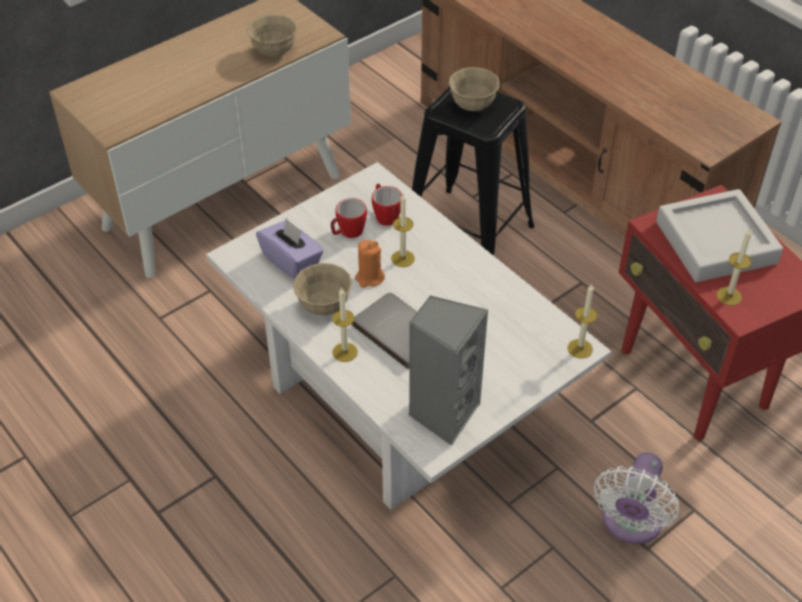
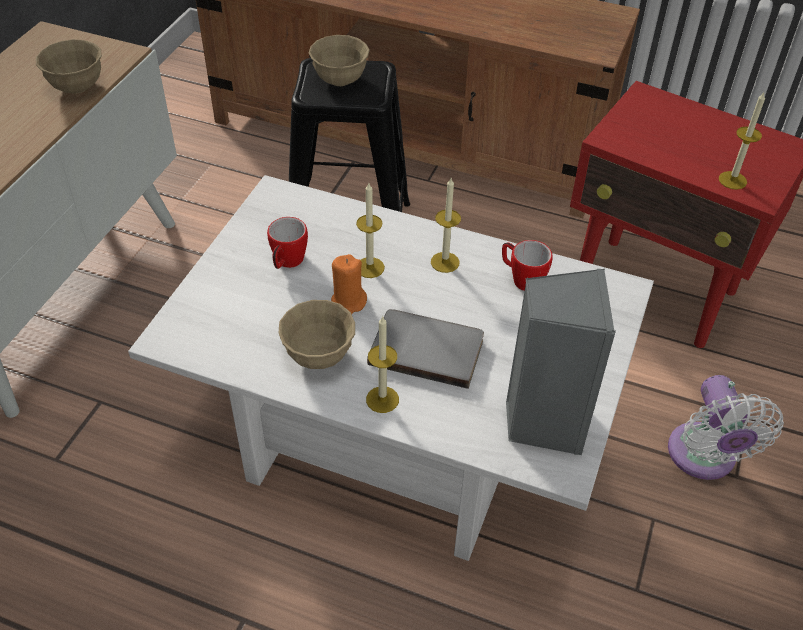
camera: 30 degrees left, 0 degrees up
(292, 261) = (243, 319): purple tissue box -> none
(385, 215) = (315, 228): mug -> mug (522, 279)
(580, 348) = (623, 290): candle -> candle (445, 262)
(715, 242) = (677, 134): grey tray -> none

